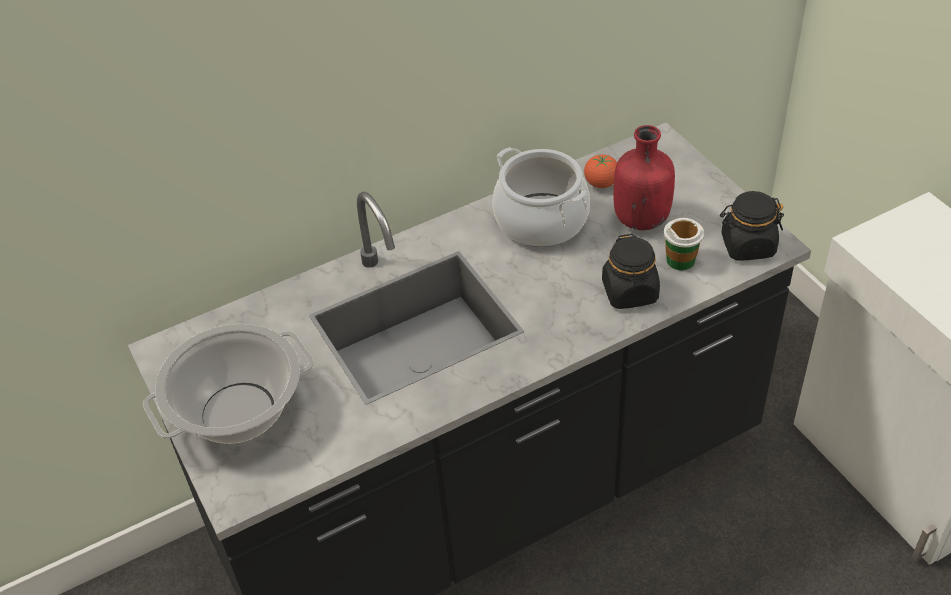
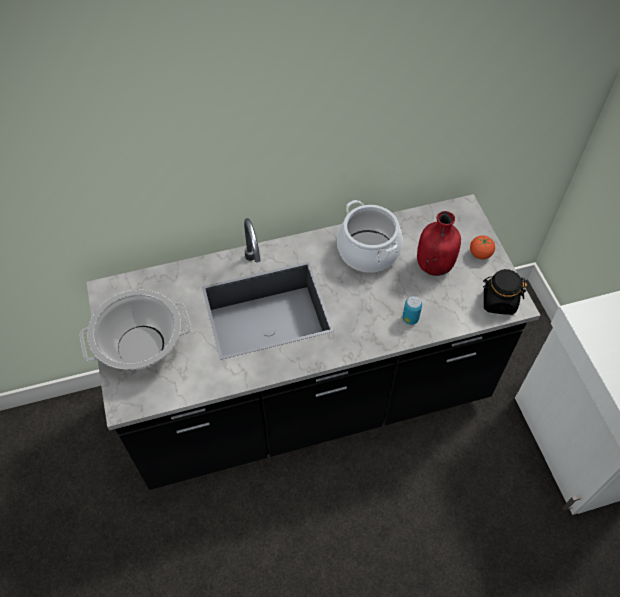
camera: 10 degrees right, 10 degrees up
(601, 183) = (416, 232): tomato -> tomato (480, 254)
(630, 292) = (410, 318): black jar -> can
(680, 260) = (451, 302): cup -> none

